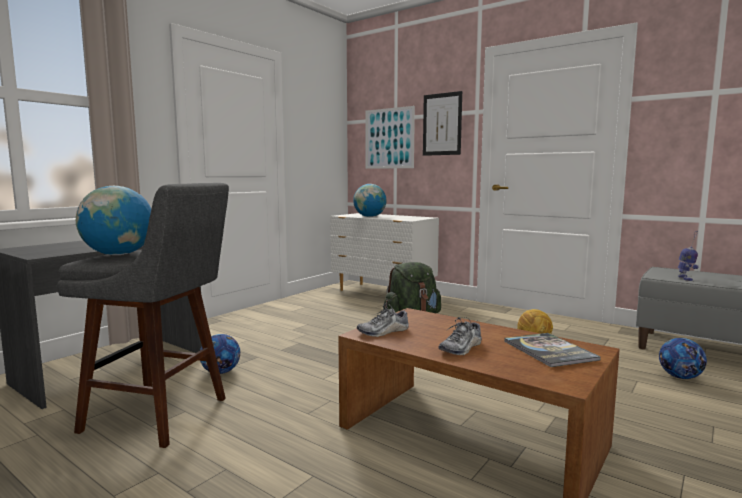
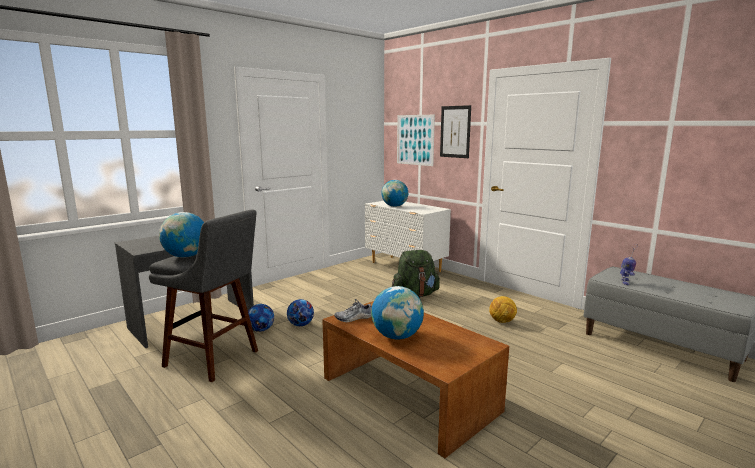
camera: 10 degrees right, 5 degrees up
(461, 348) = (397, 336): shoe -> globe
(549, 350) = (456, 343): book -> none
(680, 377) = (600, 362): football -> football (300, 325)

